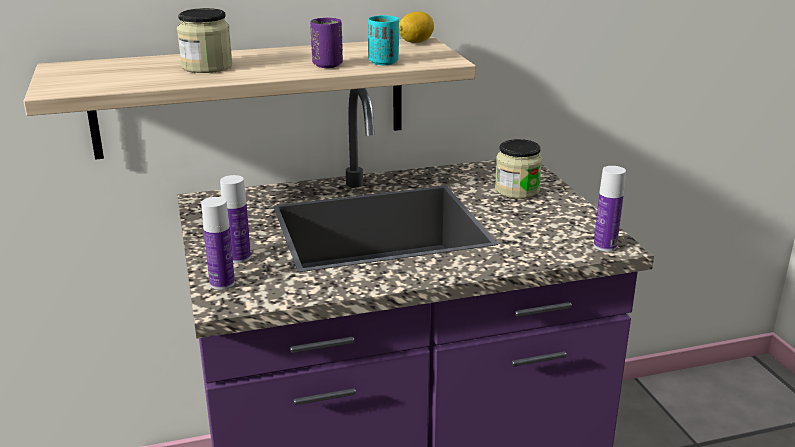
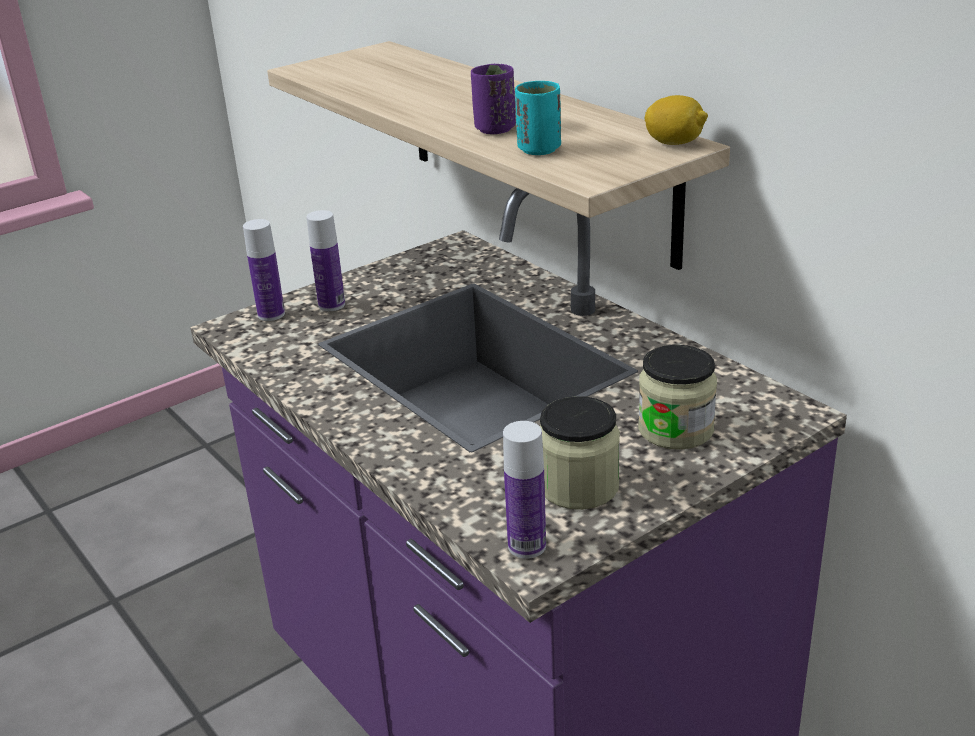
camera: 70 degrees right, 5 degrees up
(207, 67) = (433, 89): jar -> jar (578, 486)

